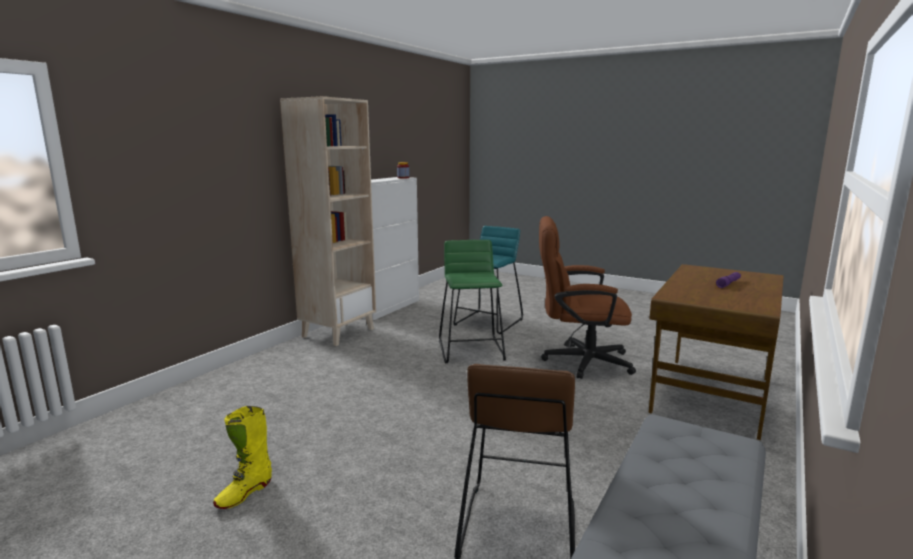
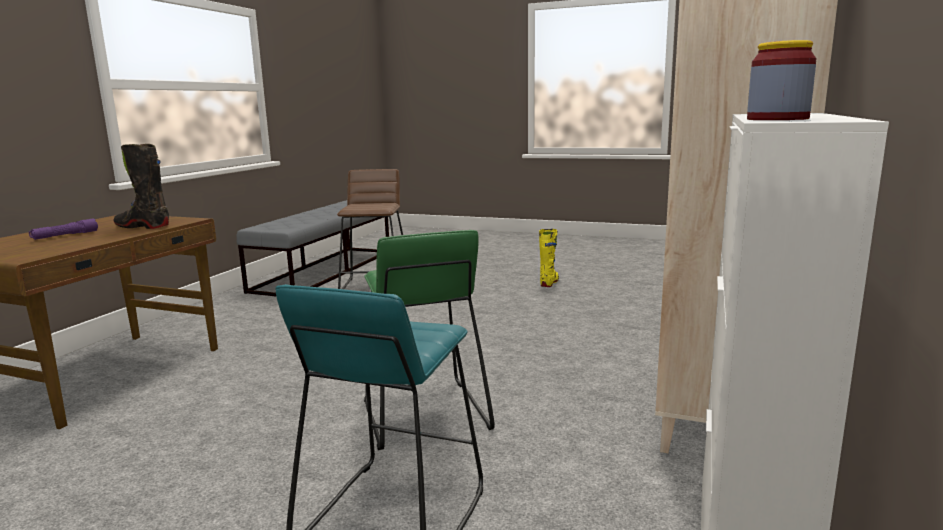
camera: 170 degrees right, 0 degrees up
(578, 361) = (240, 410): brown office chair -> none
(690, 290) = (143, 226): none -> black boot

